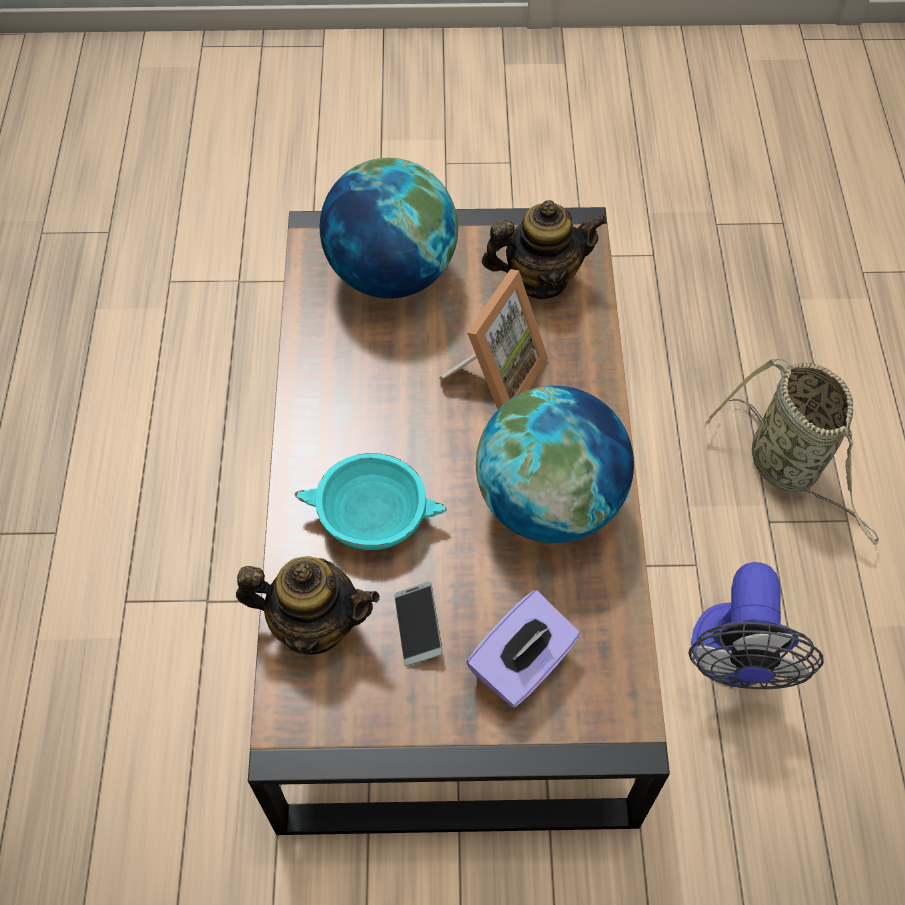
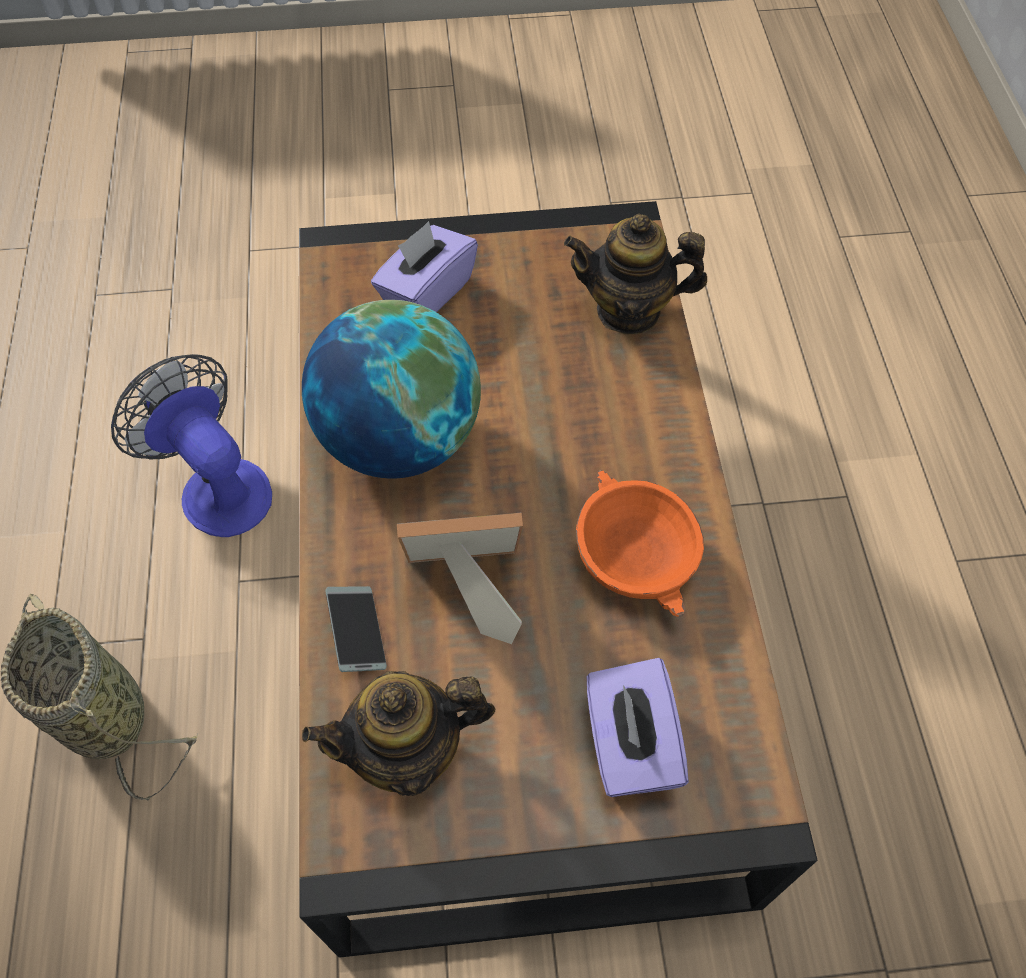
camera: 175 degrees right, 0 degrees up
(363, 390) = (633, 556): none -> orange bowl
(373, 515) = (591, 412): turquoise bowl -> none
(391, 273) = (629, 744): globe -> purple tissue box
(418, 627) = (528, 315): phone -> phone (357, 632)
(496, 376) = (466, 588): picture frame -> picture frame turned 60 degrees clockwise
(734, 661) = (217, 486): fan -> fan turned 45 degrees counterclockwise

